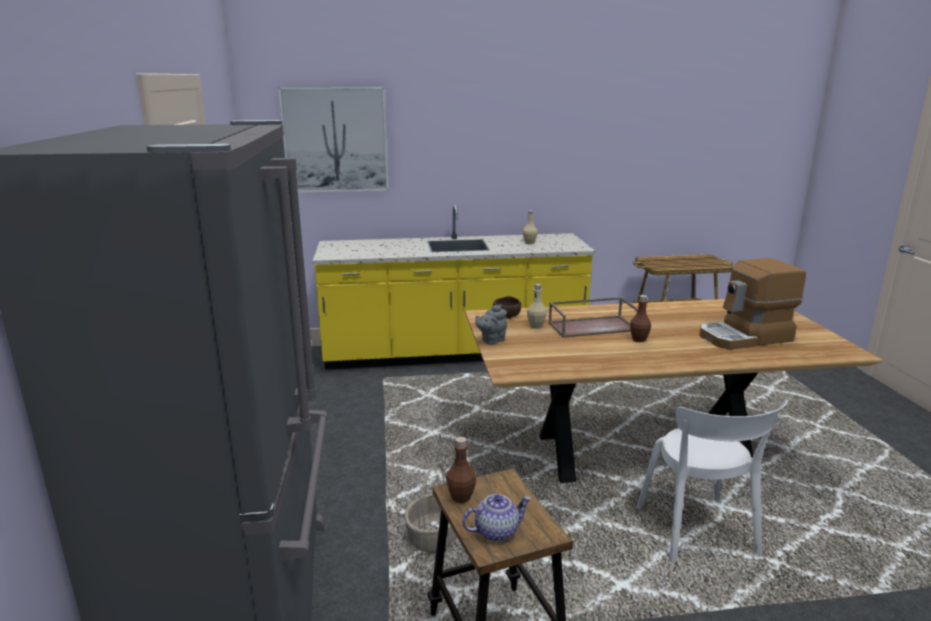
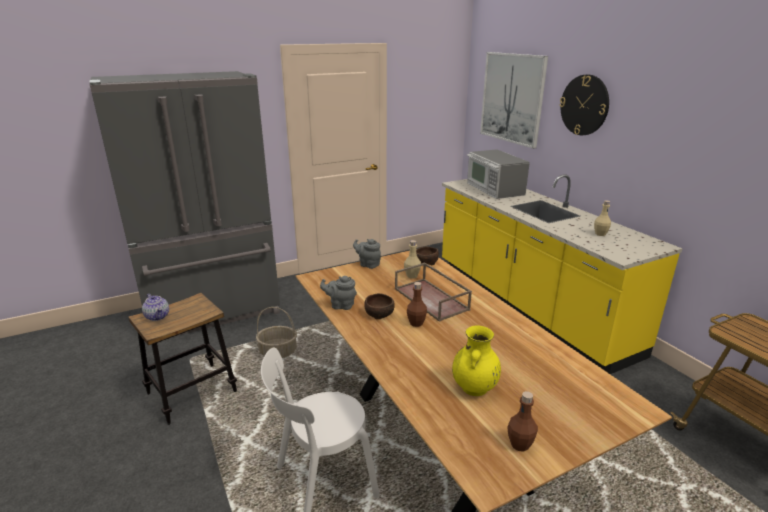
camera: 70 degrees right, 5 degrees up
(370, 247) = (494, 189): none -> microwave
(446, 133) = (584, 105): none -> wall clock
(461, 497) = (190, 301): brown bottle -> brown bottle (520, 444)
(589, 366) = (340, 305): none -> grey teapot
(615, 351) = (380, 314): none -> brown bowl
(745, 337) = (474, 388): coffee machine -> yellow vase

